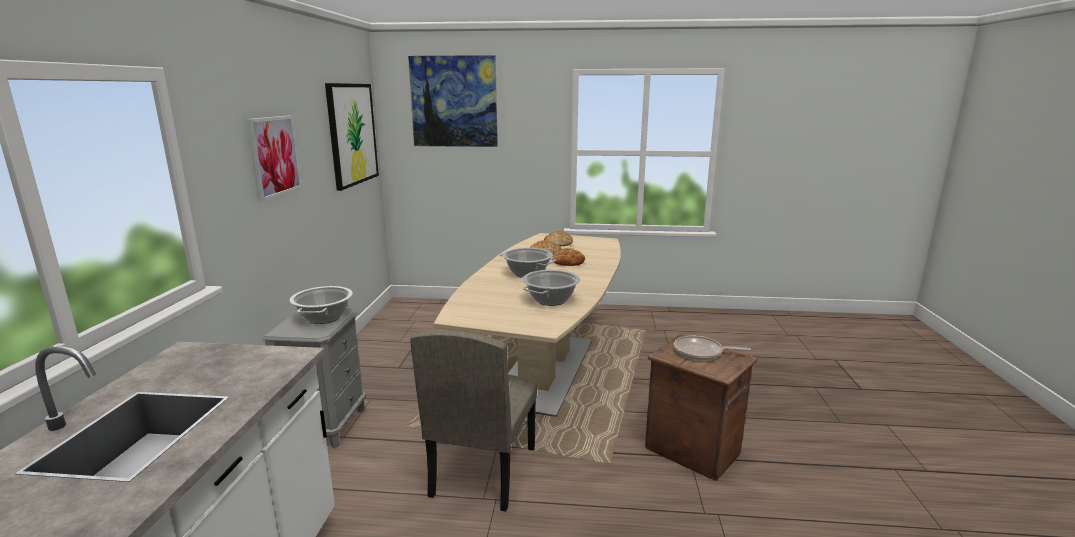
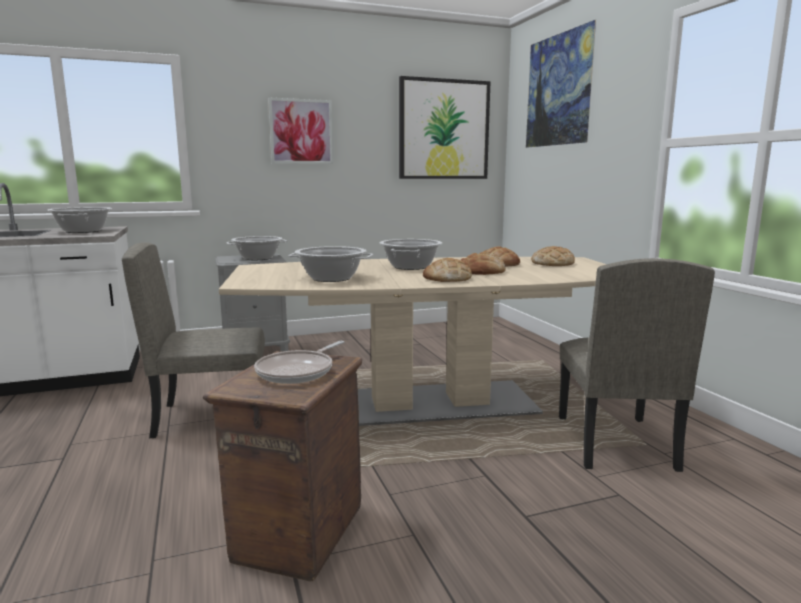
camera: 65 degrees right, 5 degrees down
(220, 367) = (83, 231): none -> cooking pot
(584, 273) = (447, 278): none -> bread
(638, 336) = (613, 442): none -> beige chair
(701, 352) = (298, 371): frying pan -> frying pan turned 135 degrees counterclockwise

